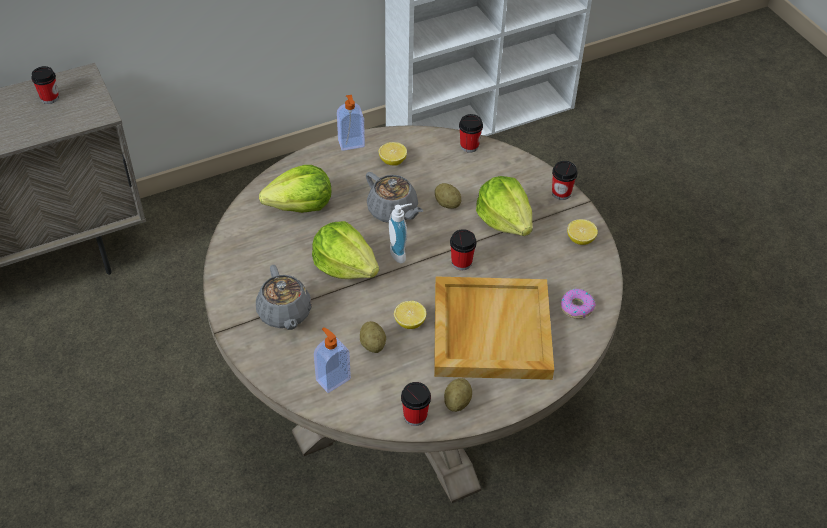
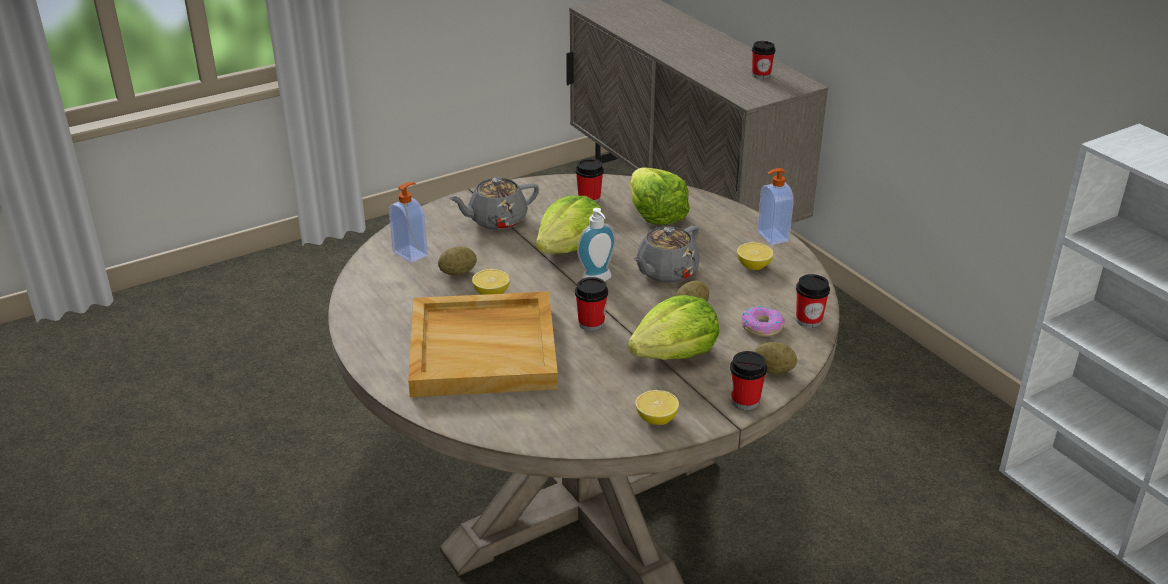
camera: 85 degrees right, 15 degrees down
(415, 416) = (360, 304): cup -> cup (589, 199)
(457, 402) = (378, 330): potato -> potato (773, 370)
(576, 307) = (530, 416): donut -> donut (761, 327)

